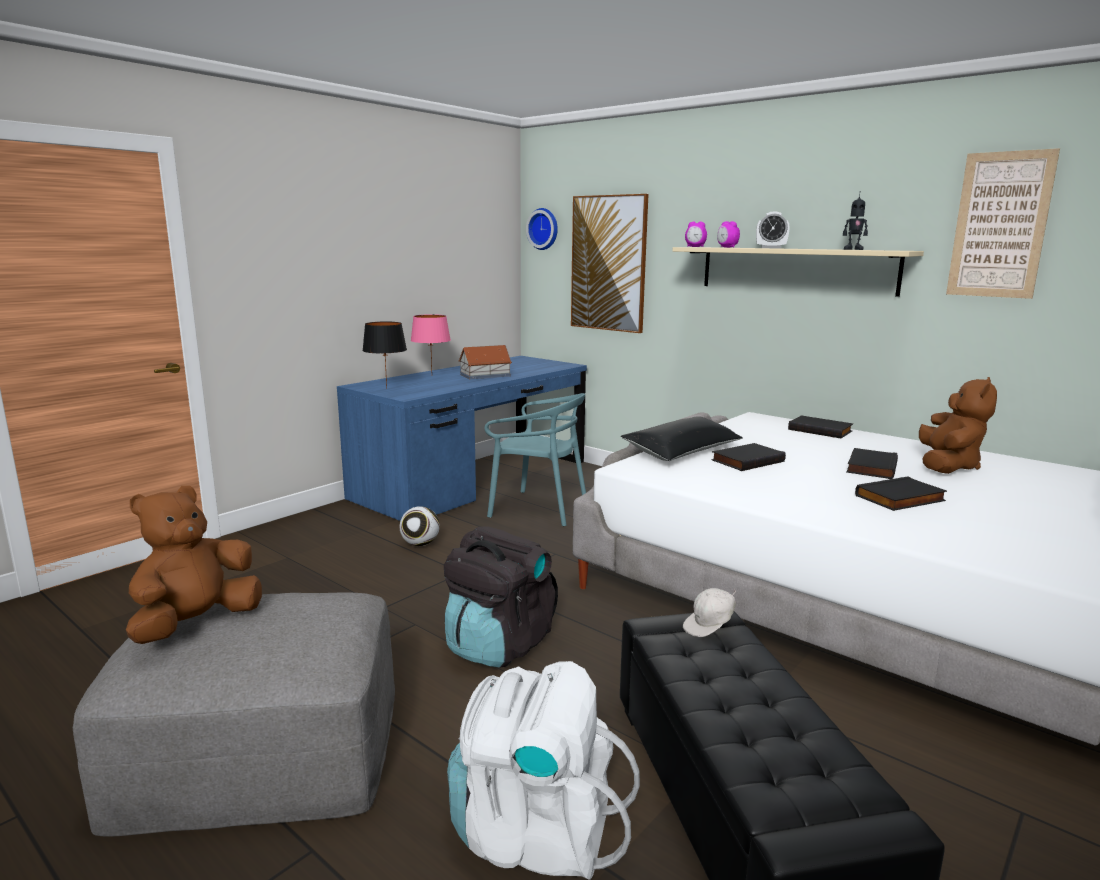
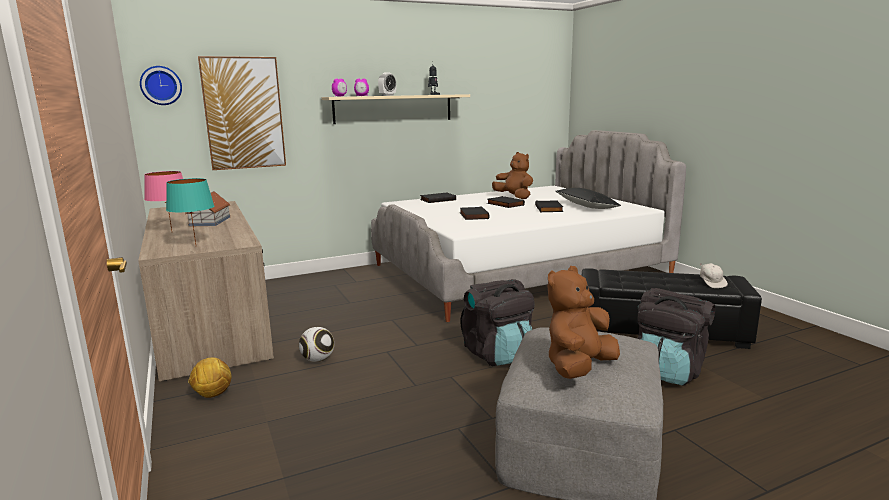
camera: 65 degrees left, 0 degrees up
(196, 624) = (578, 368): brown plush toy -> brown plush toy turned 75 degrees clockwise
(329, 524) = (212, 395): none -> football
(386, 389) = (196, 247): black table lamp -> turquoise table lamp
(474, 480) = (211, 323): blue desk -> brown desk
(536, 833) = (668, 371): white backpack -> black backpack
(538, 509) = (310, 311): turquoise chair -> none
(682, 451) = (442, 221): black pillow -> black pillow (586, 206)
(710, 627) = (601, 273): white cap -> white cap (712, 283)
(1000, 225) = (486, 80): picture -> none

